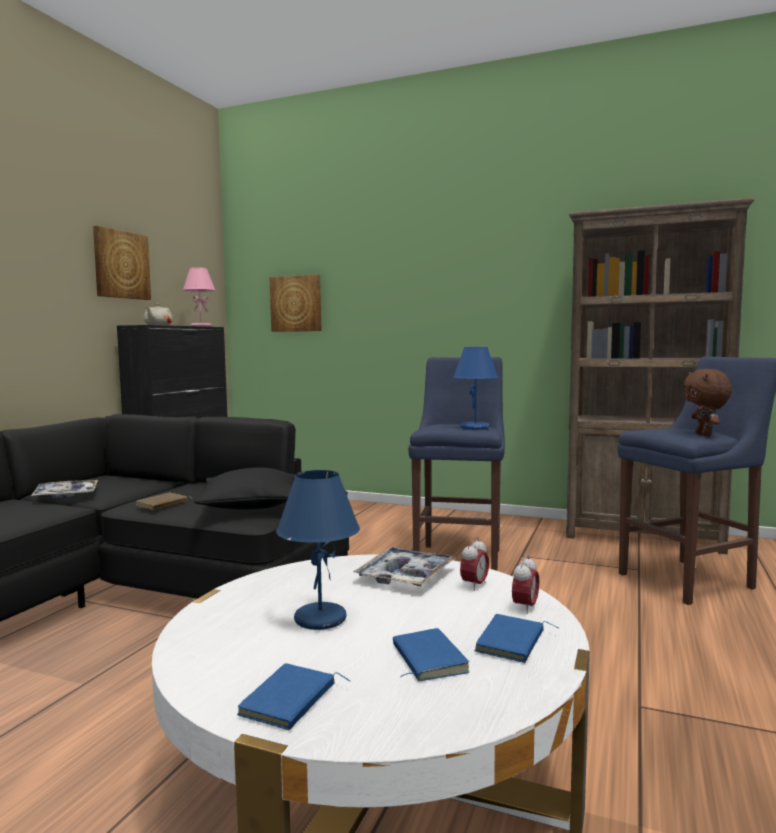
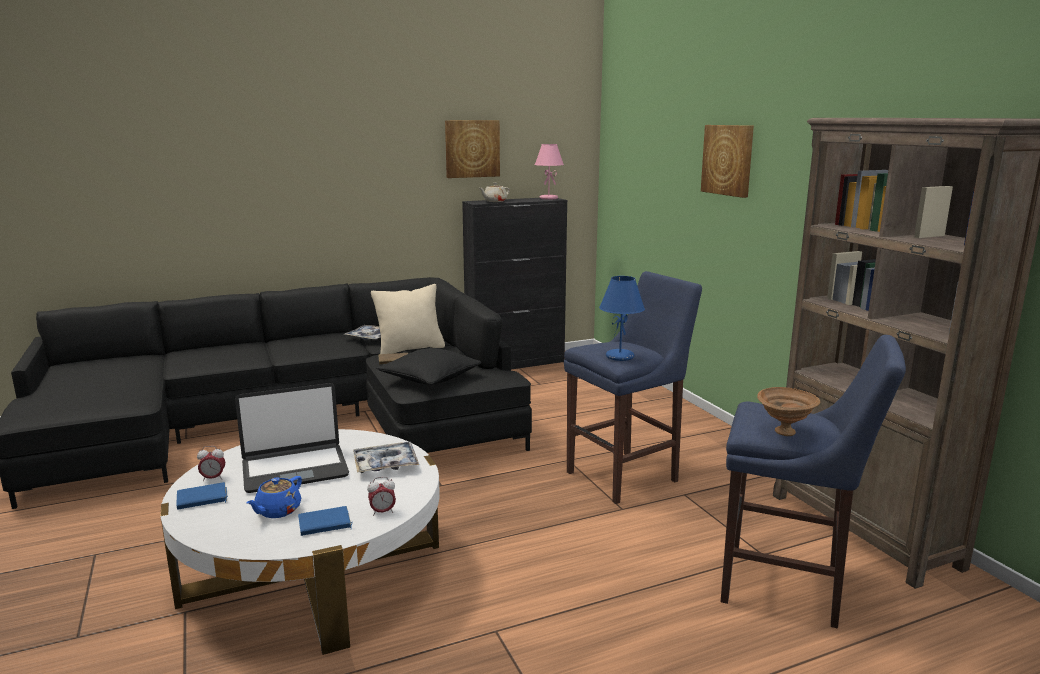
camera: 45 degrees right, 10 degrees up
(150, 494) = (410, 349): none -> beige pillow
(296, 303) = (640, 178): picture -> picture (728, 160)
(320, 618) = (295, 469): blue table lamp -> laptop
(426, 659) = (277, 511): blue book -> blue teapot
(474, 585) = (398, 487): alarm clock -> alarm clock (213, 478)
(705, 435) = (784, 432): brown plush toy -> brown bowl

